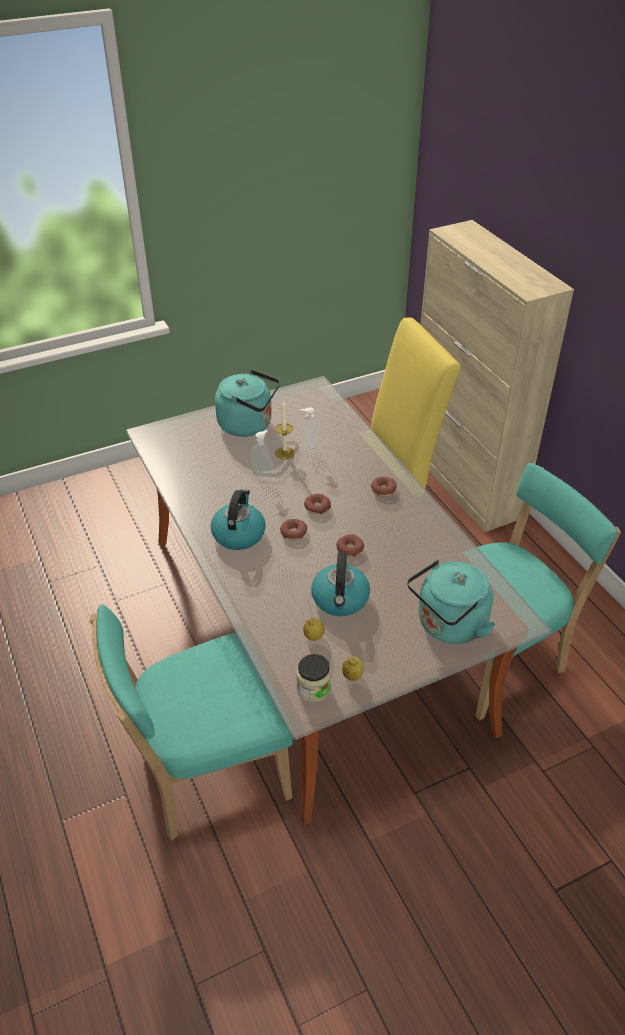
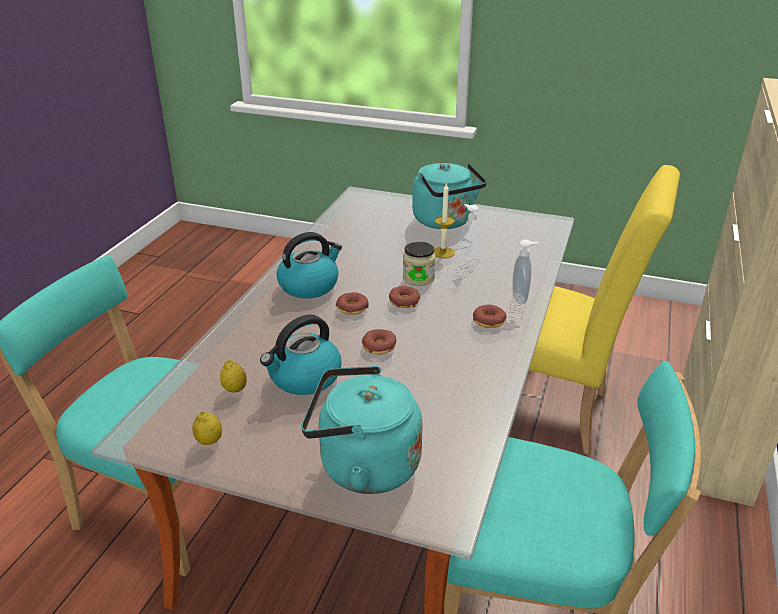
camera: 45 degrees right, 10 degrees down
(263, 474) = (399, 257): soap dispenser -> soap dispenser (521, 298)
(313, 689) = (165, 426): jar -> jar (418, 278)

